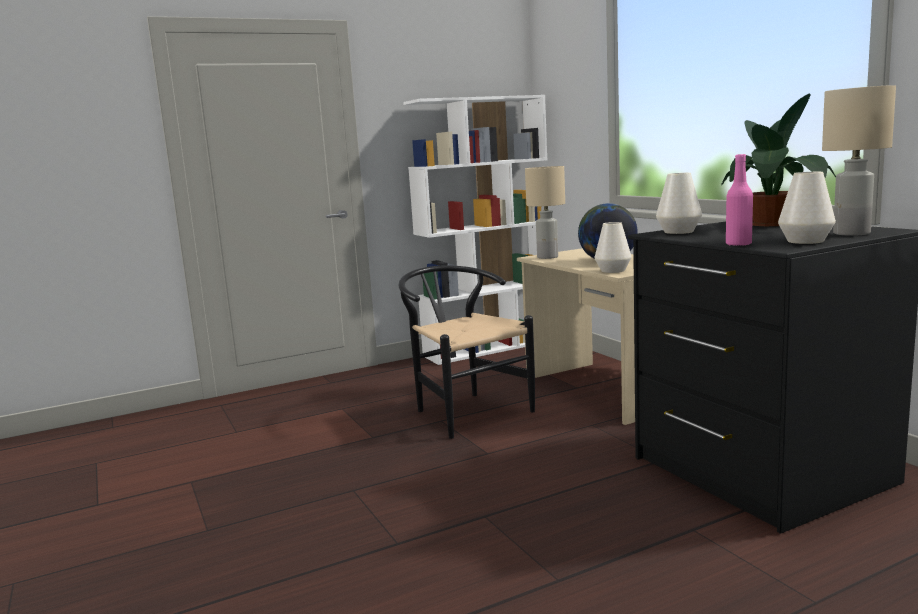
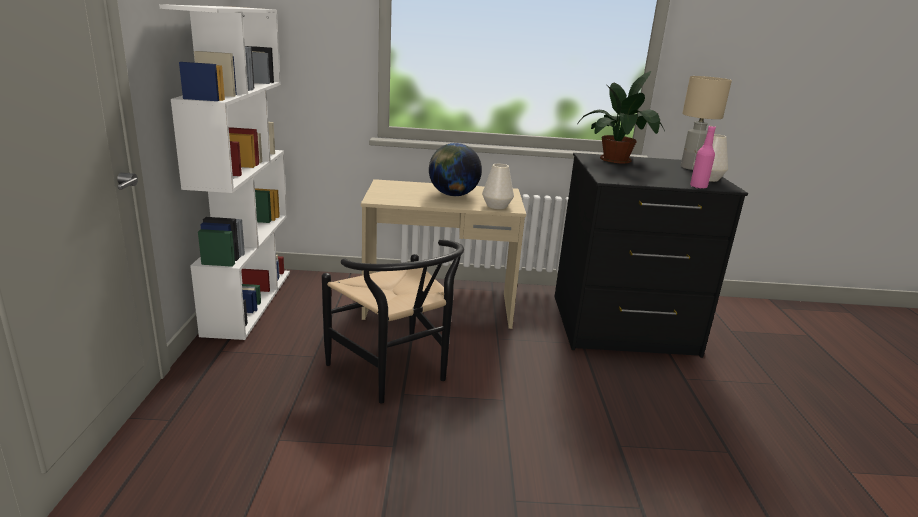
camera: 65 degrees left, 10 degrees up
(465, 411) = (395, 374): black chair -> black chair turned 120 degrees counterclockwise
(548, 257) = (390, 198): beige table lamp -> none
(679, 232) = (612, 175): white vase -> none

